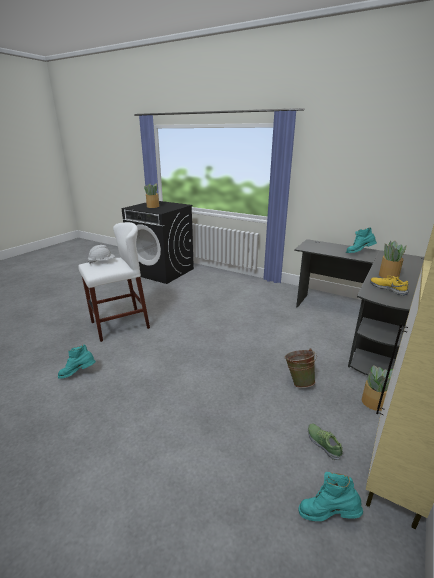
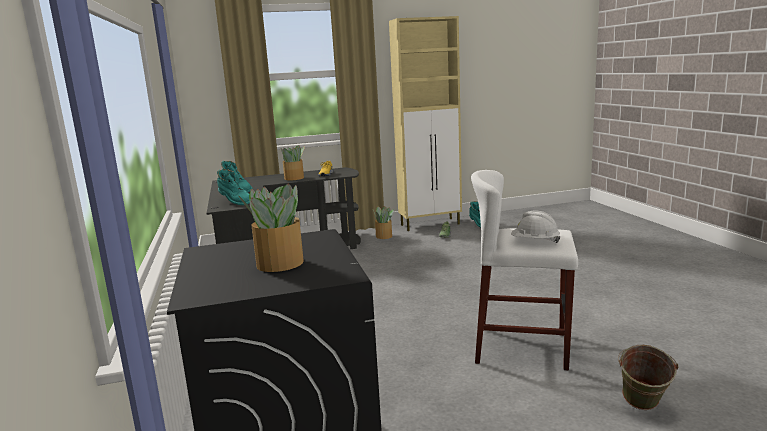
camera: 135 degrees left, 10 degrees down
(78, 374) = (601, 308): turquoise boot -> turquoise boot (234, 203)
(298, 381) = (406, 252): green bucket -> green bucket (642, 408)

